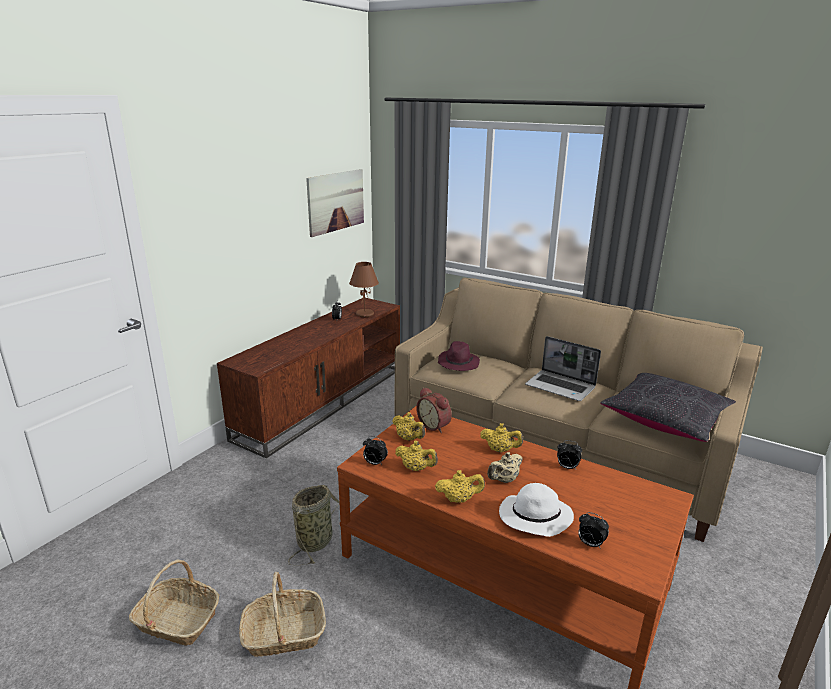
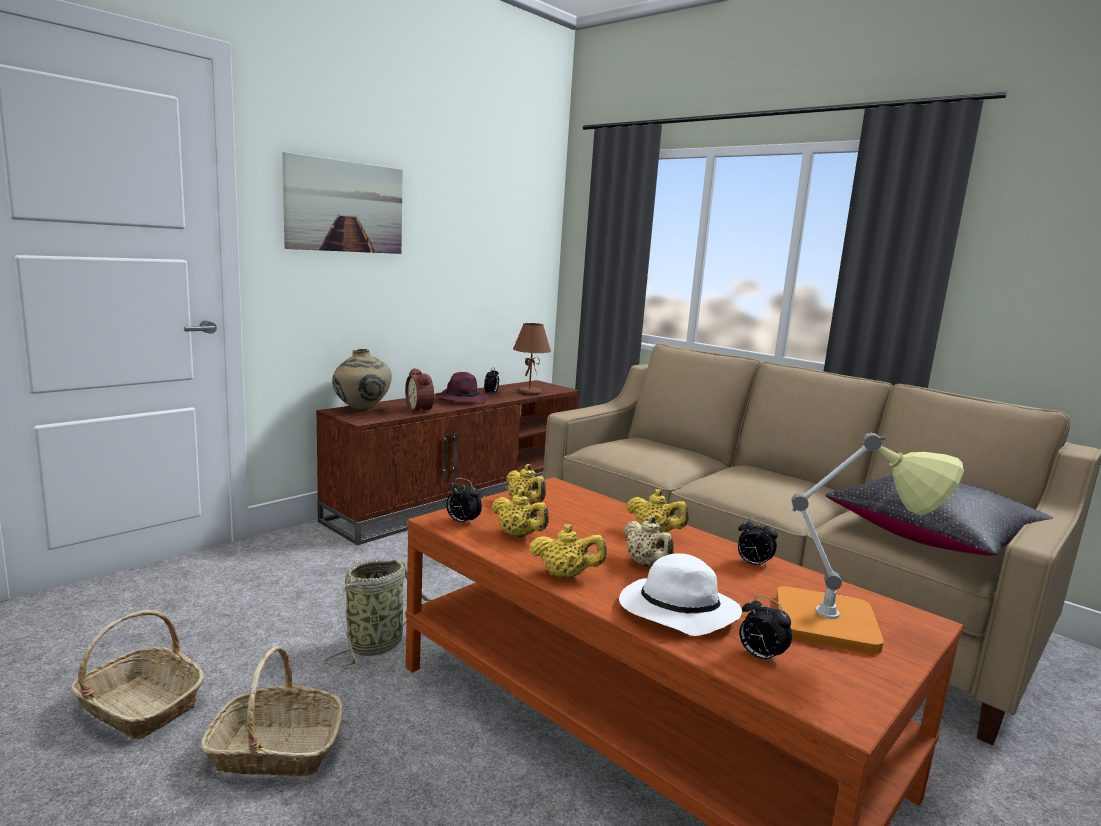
camera: 10 degrees right, 10 degrees down
(251, 357) = (361, 410): none -> beige vase
(336, 201) = (509, 247): picture -> picture (345, 206)
(435, 425) = (569, 498): alarm clock -> alarm clock (421, 410)
(458, 363) = (632, 446): purple hat -> purple hat (462, 399)
(504, 480) = (646, 564): beige teapot -> beige teapot turned 90 degrees counterclockwise
(561, 387) = (774, 483): laptop -> none
(629, 509) = (842, 625): none -> table lamp

